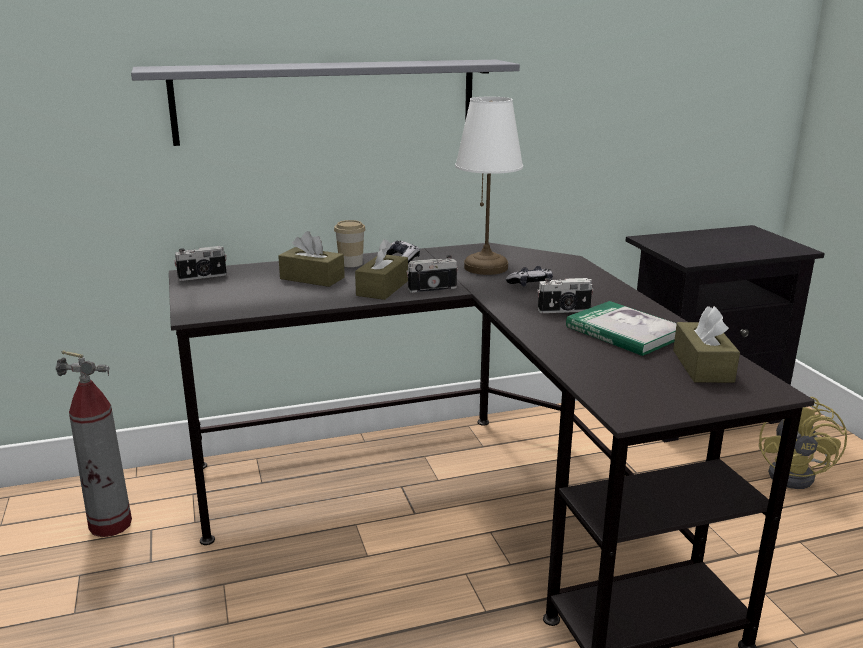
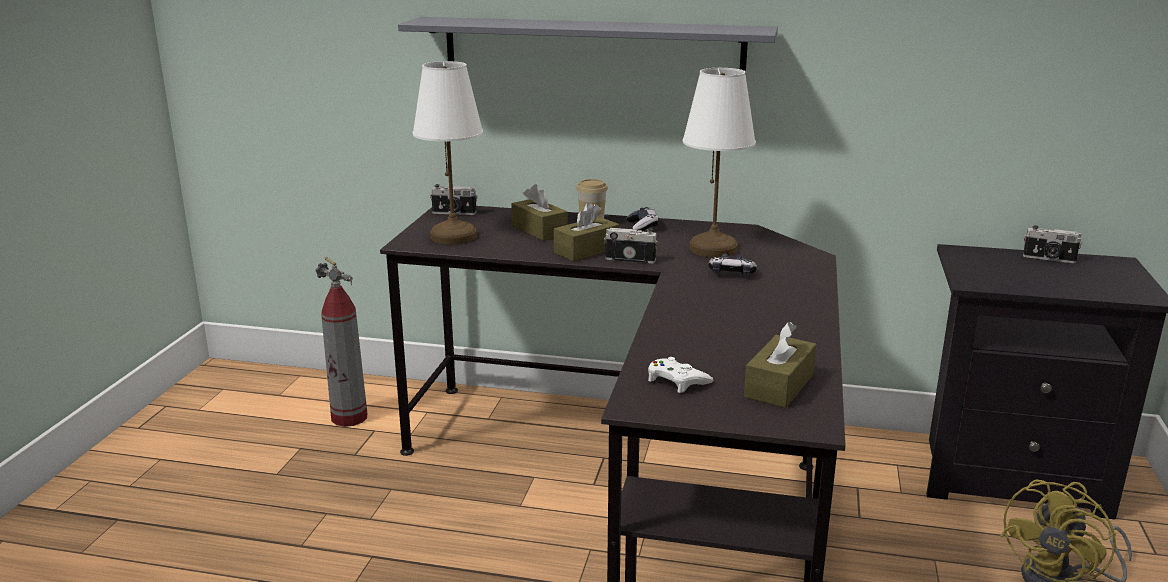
camera: 30 degrees right, 0 degrees up
(233, 298) = (453, 236): none -> white table lamp
(564, 311) = (724, 305): camera -> camera (1049, 259)
(624, 332) = (751, 337): book -> none
(626, 383) = (676, 381): none -> white game controller

